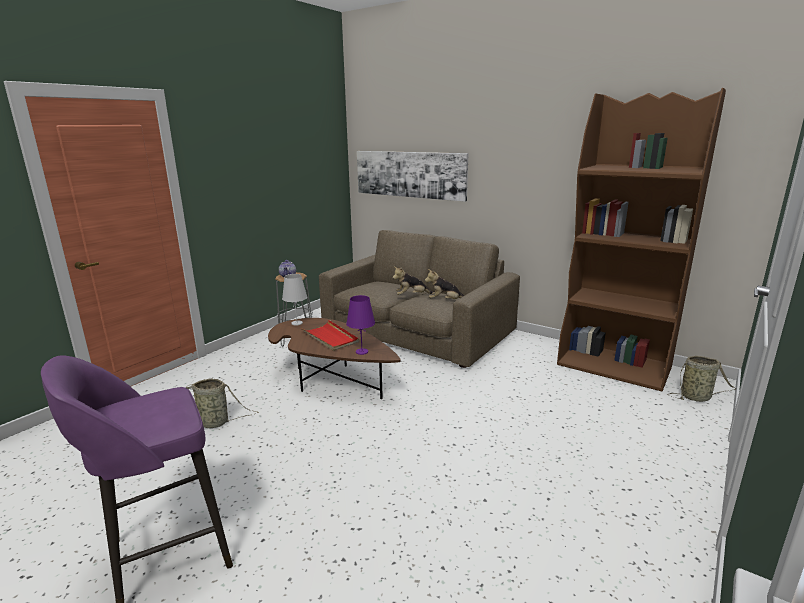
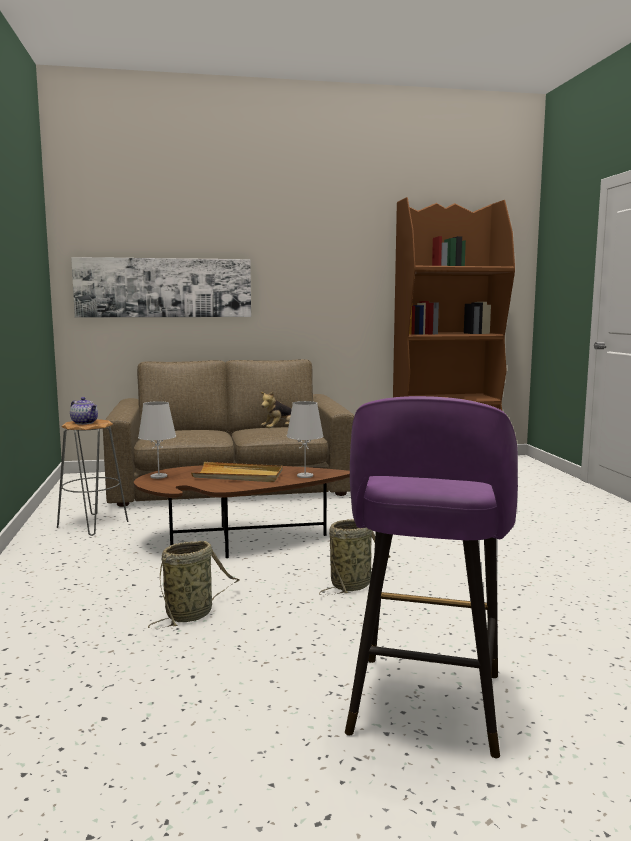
camera: 45 degrees left, 10 degrees down
(330, 337) = (238, 476): red tray -> beige tray
(362, 352) = (305, 475): purple table lamp -> white table lamp
(411, 296) = (236, 433): plush toy -> none
(697, 397) = (527, 468): basket -> basket (353, 585)

